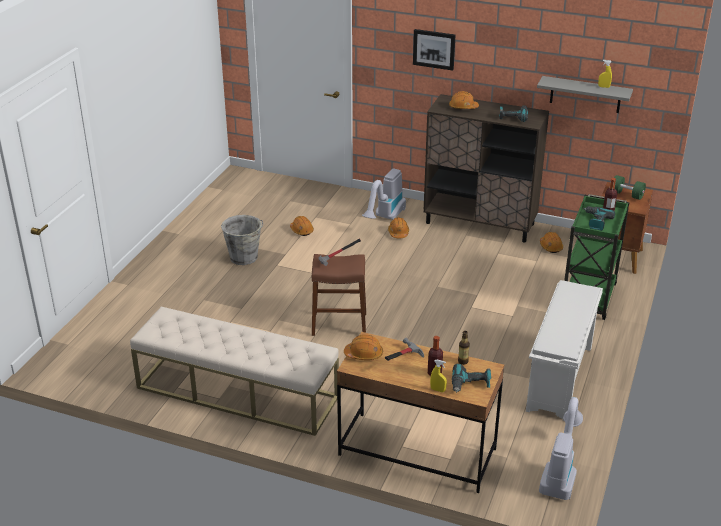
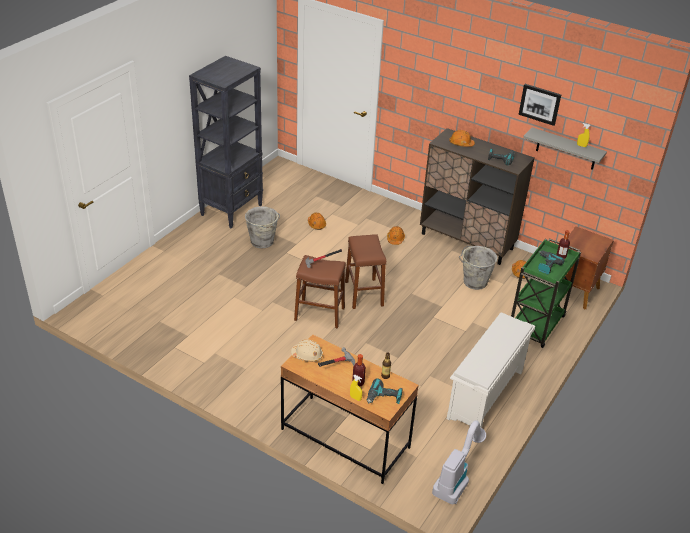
camera: 10 degrees right, 5 degrees up
(195, 229) = (232, 210): none -> black bookcase
(237, 392) = (219, 360): beige bench -> none
(364, 354) = (307, 355): orange hard hat -> beige hard hat
(383, 295) = (364, 293): none -> brown stool
(385, 218) = (389, 223): vacuum cleaner -> none
(434, 49) = (445, 89): picture -> picture (540, 104)
(503, 264) = (474, 282): none -> grey bucket
(627, 194) = (588, 241): green dumbbell -> none

